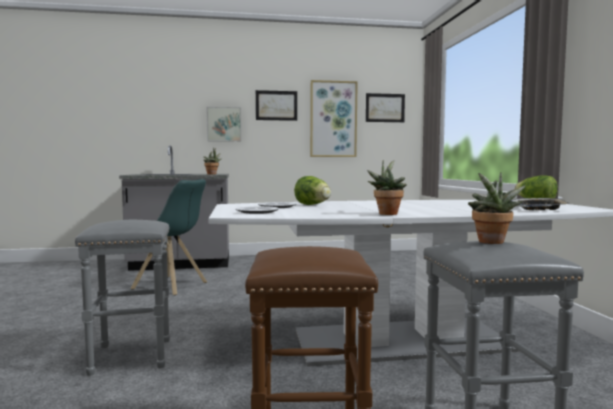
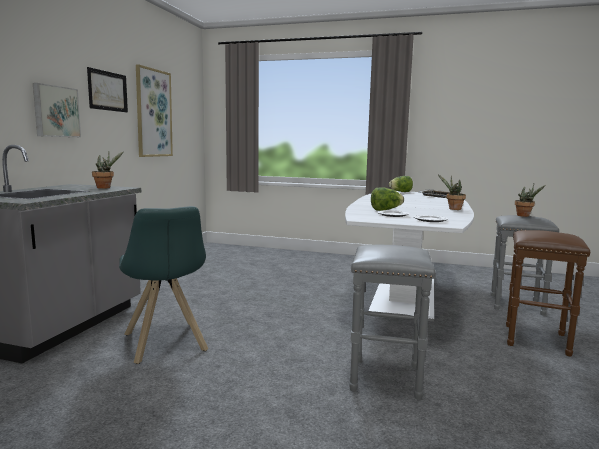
camera: 65 degrees left, 5 degrees up
(171, 285) = (165, 342): turquoise chair -> turquoise chair turned 105 degrees clockwise
(385, 108) = (185, 104): picture -> none

